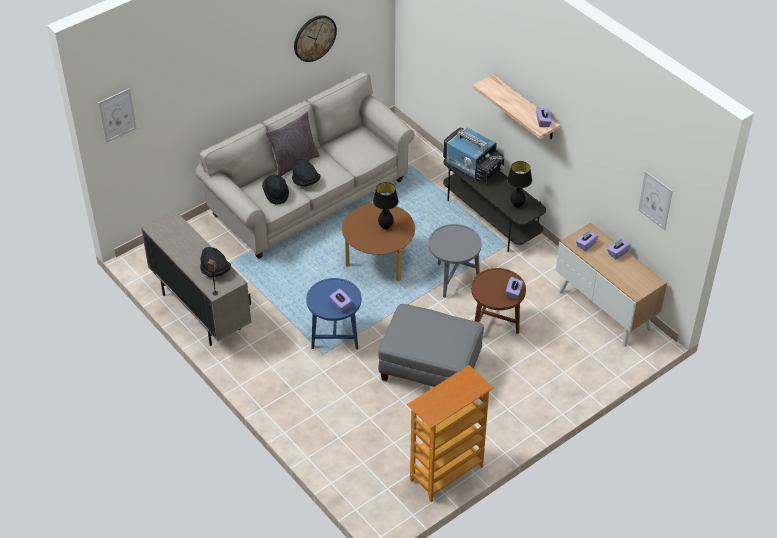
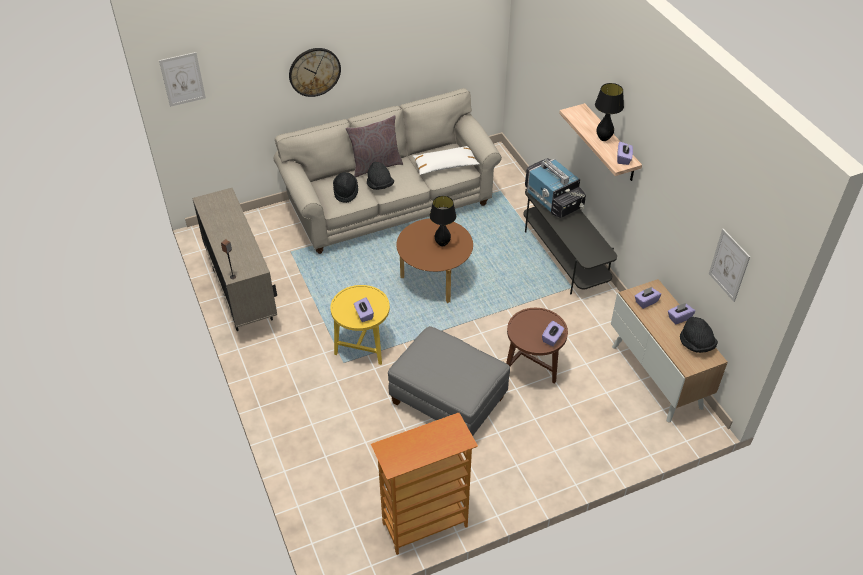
camera: 15 degrees right, 0 degrees up
(215, 271) = (243, 254): black hat -> black hat (696, 344)
(314, 38) = (414, 42): wall clock -> wall clock (314, 72)
(335, 336) = (363, 346): blue side table -> yellow side table
(361, 150) = (445, 165): none -> white pillow
(453, 281) = (503, 313): grey side table -> none
(517, 205) = (587, 247): black table lamp -> black table lamp (603, 139)

